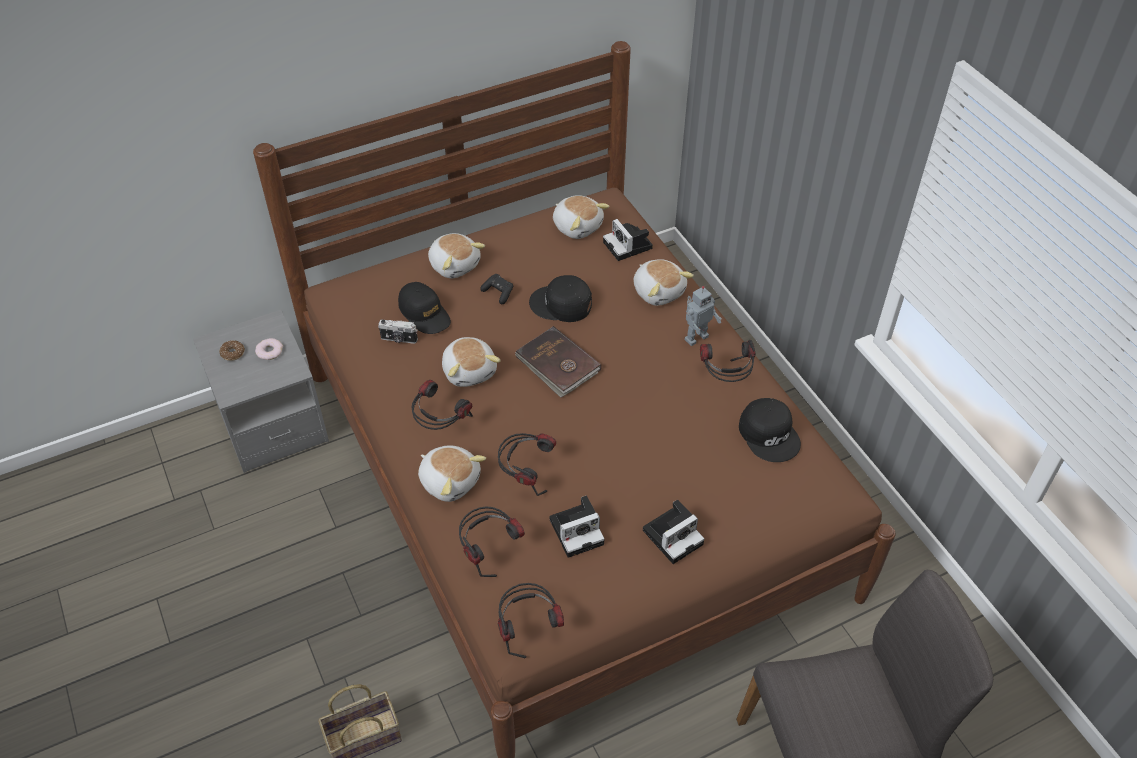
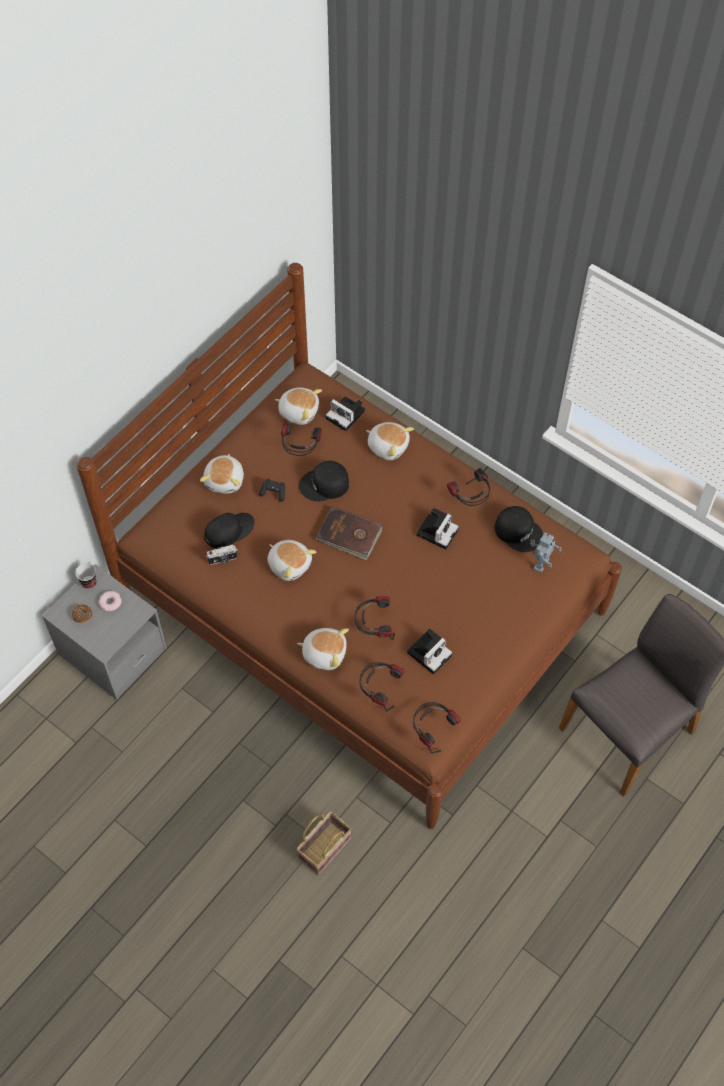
camera: 25 degrees left, 10 degrees up
(262, 325) = (89, 583): none -> cup
(425, 313) = (229, 531): black cap -> black cap turned 60 degrees counterclockwise
(441, 425) = (294, 615): headphones -> headphones (300, 451)
(455, 264) = (225, 480): plush toy -> plush toy turned 75 degrees clockwise
(674, 535) = (492, 630): camera -> camera (437, 531)
(695, 337) = (433, 474): toy robot -> toy robot (540, 564)

